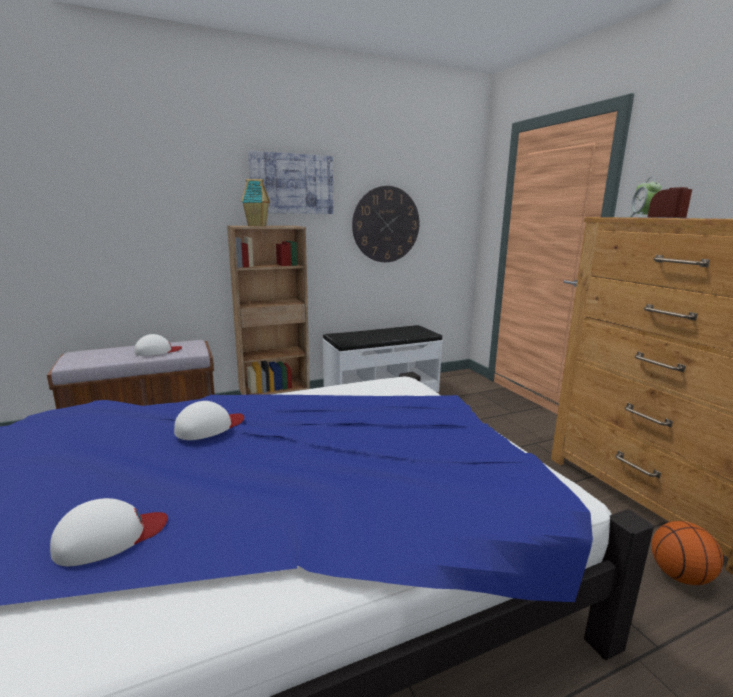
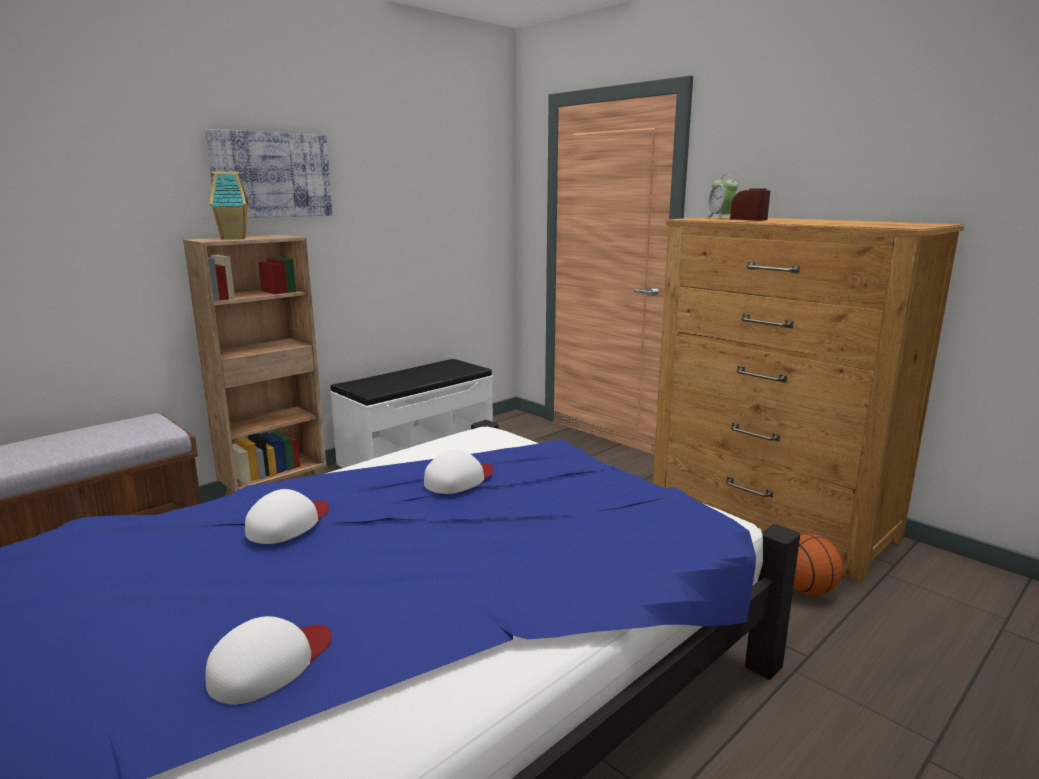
camera: 20 degrees left, 0 degrees up
(157, 351) = (101, 438): white cap -> white cap (459, 479)
(386, 224) = (402, 227): wall clock -> none

